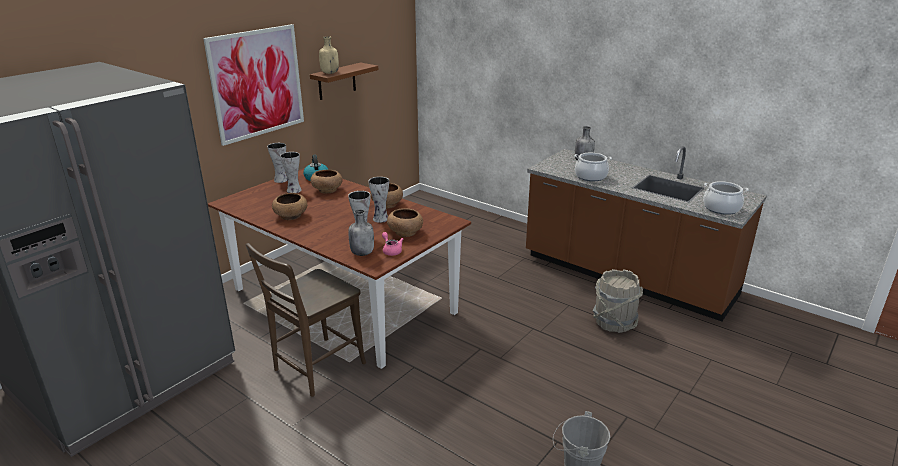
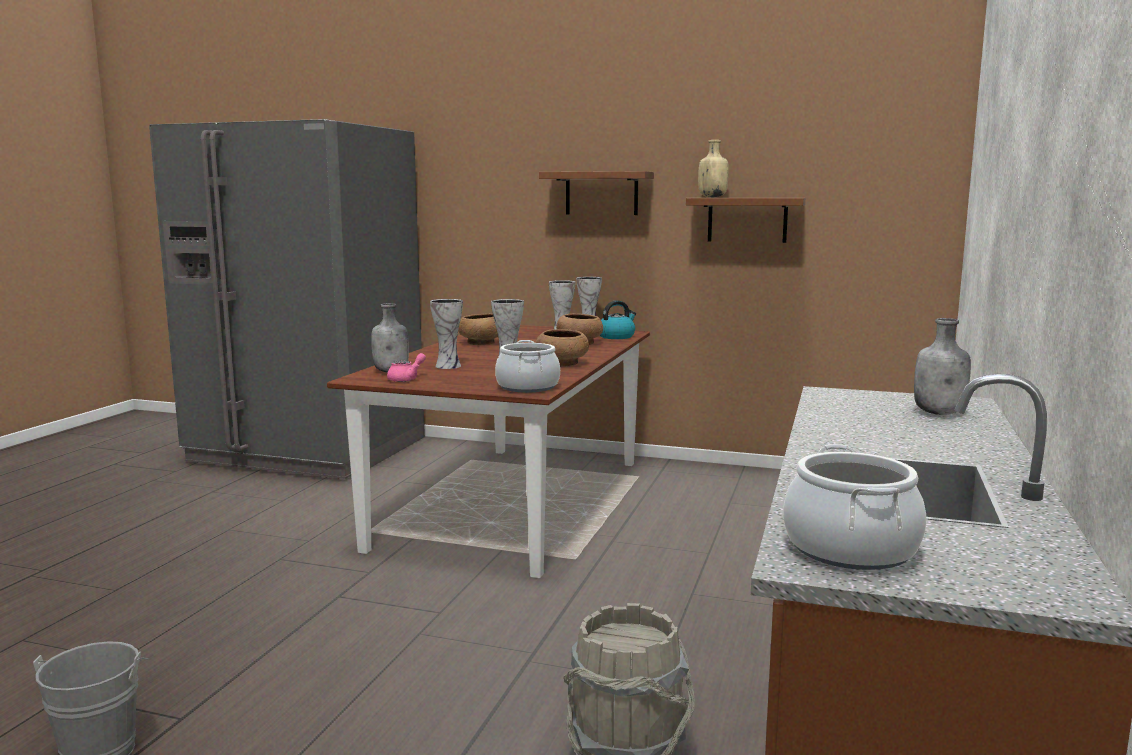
camera: 70 degrees right, 15 degrees down
(257, 83) = (601, 193): picture -> brown shelf
(315, 368) = (346, 518): brown chair -> none
(405, 232) = (472, 378): brown bowl -> none
(590, 176) = (847, 422): cooking pot -> cooking pot (528, 387)

